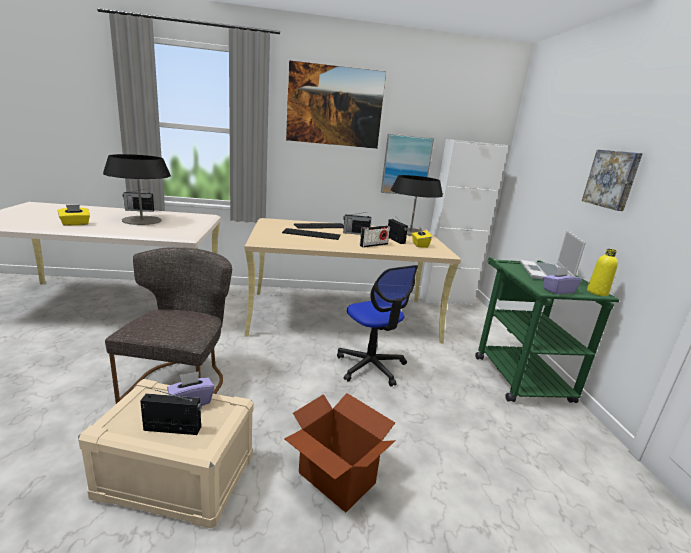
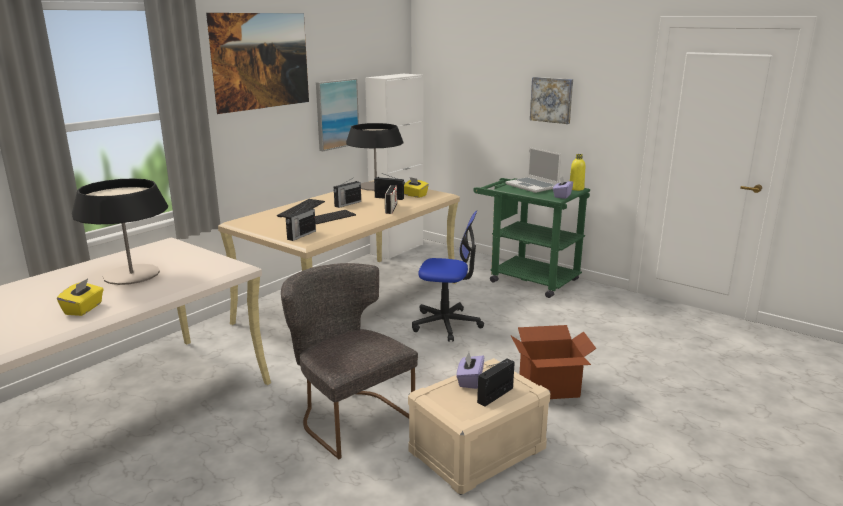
camera: 45 degrees left, 0 degrees up
(139, 210) = (72, 268): radio -> radio (301, 235)

